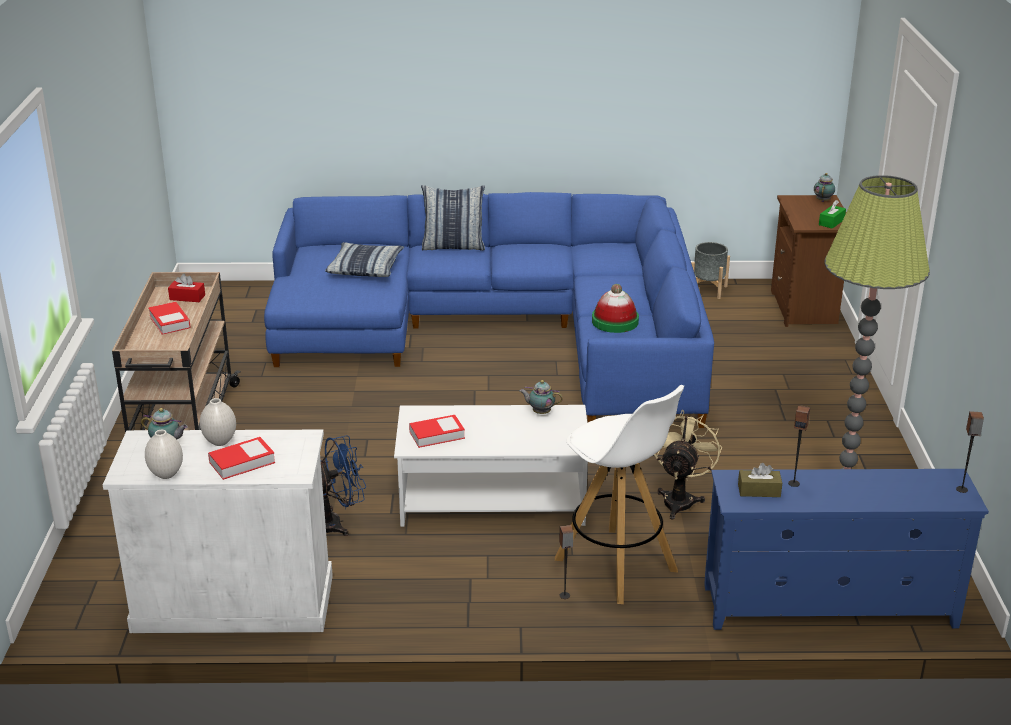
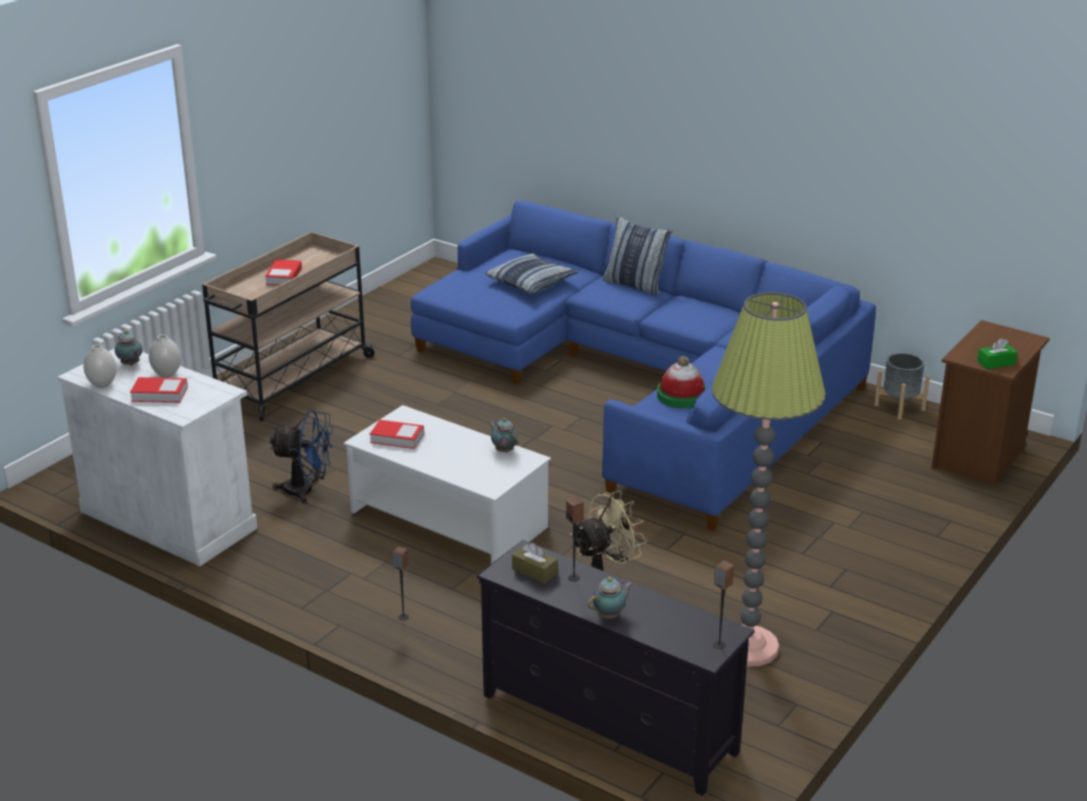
camera: 35 degrees right, 0 degrees up
(187, 297) = (322, 261): red tissue box -> none
(617, 565) = (476, 612): white stool -> none
(823, 200) = (1023, 339): teapot -> teapot (610, 615)
(829, 608) = (608, 725): blue tv stand -> black tv stand

